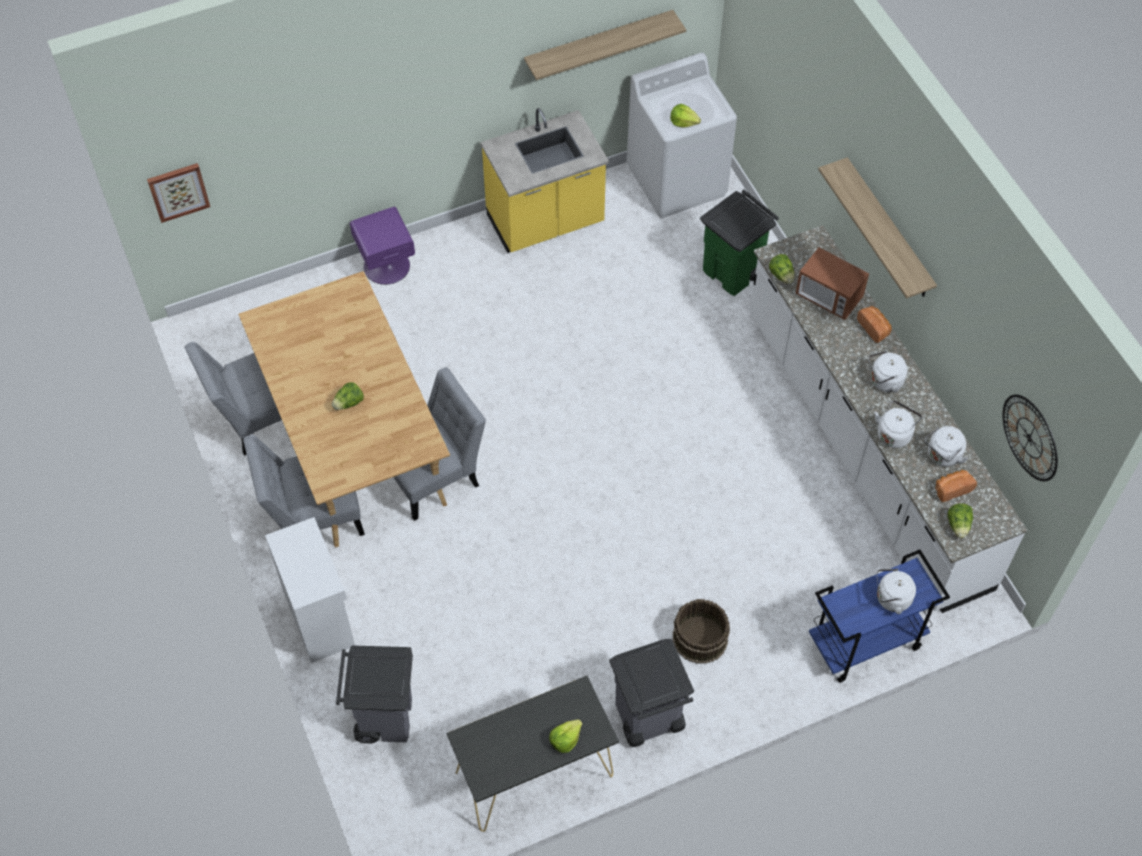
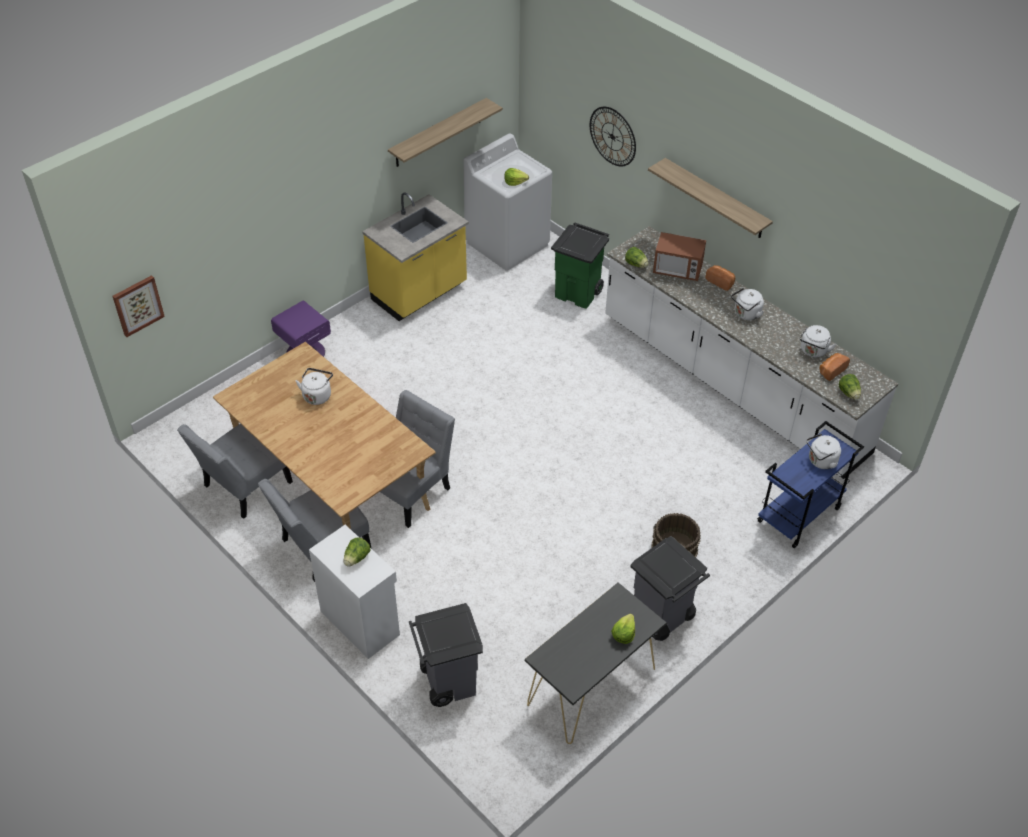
camera: 20 degrees left, 10 degrees down
(349, 403) = (335, 436): lettuce -> lettuce (356, 558)
(894, 433) = (771, 345): white kettle -> white kettle (317, 395)
(1029, 437) = (886, 304): wall clock -> wall clock (612, 136)

